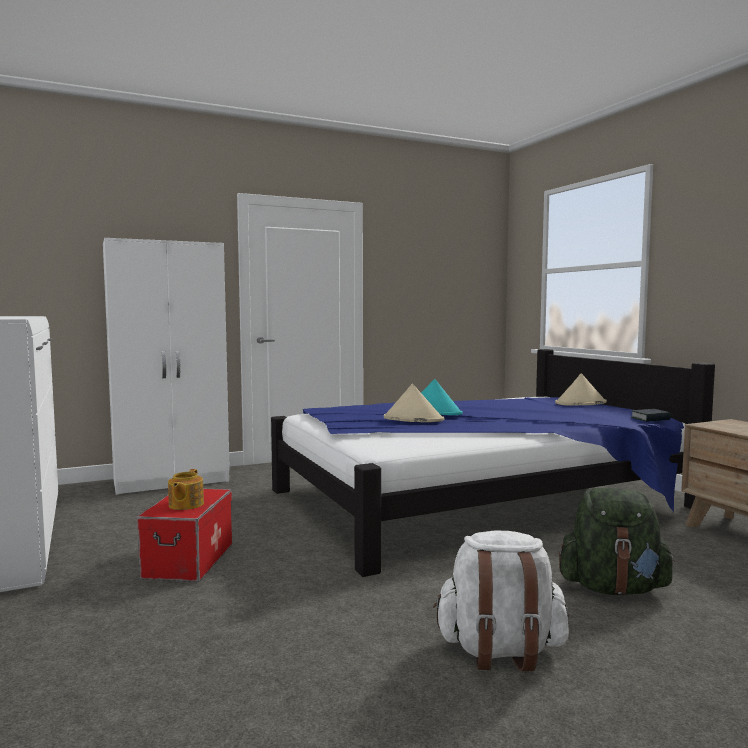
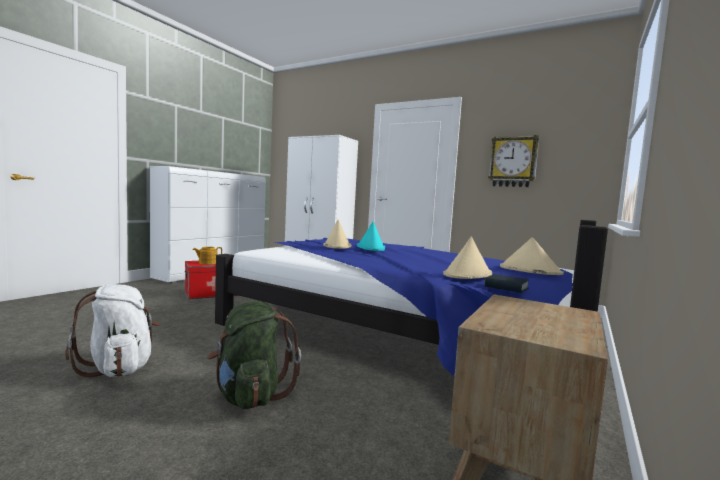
camera: 55 degrees right, 0 degrees up
(423, 287) = (513, 161): none -> wall clock
(608, 416) = (468, 274): none -> beige hat

